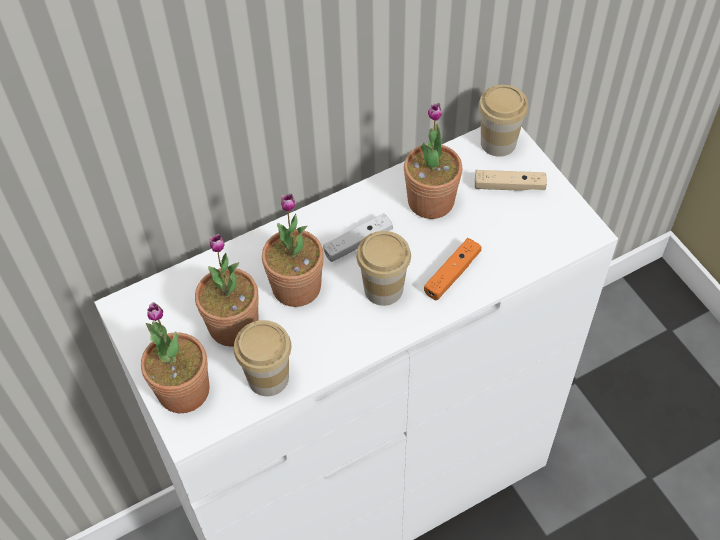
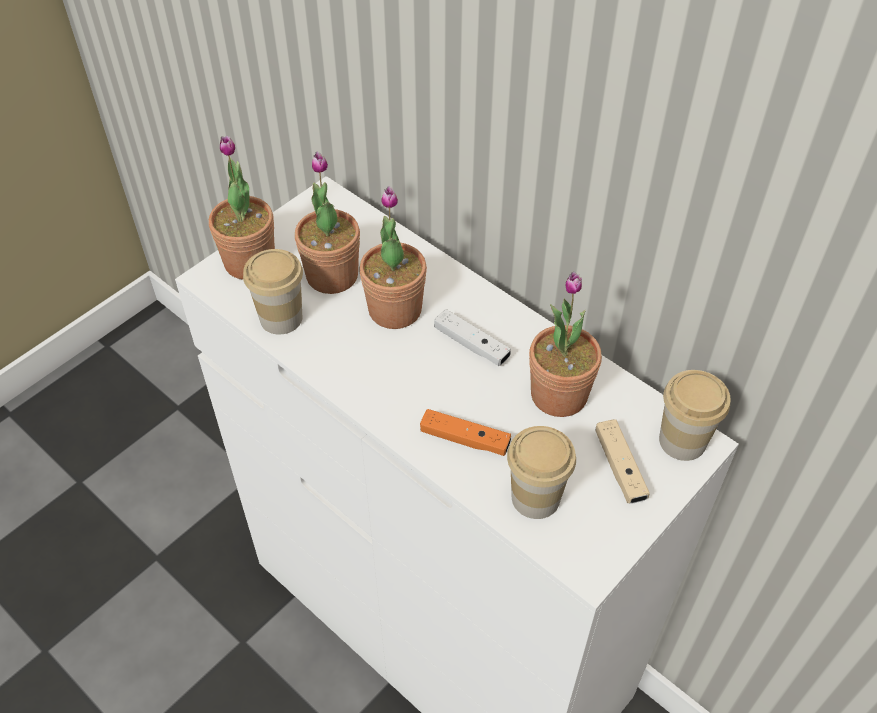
camera: 70 degrees right, 5 degrees down
(383, 289) = (420, 382): cup -> cup (535, 497)

